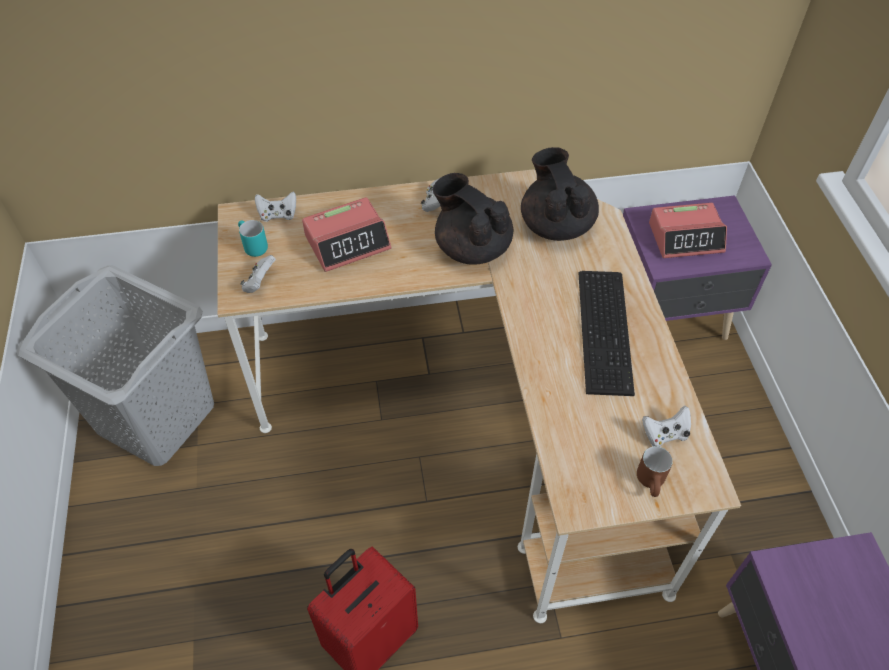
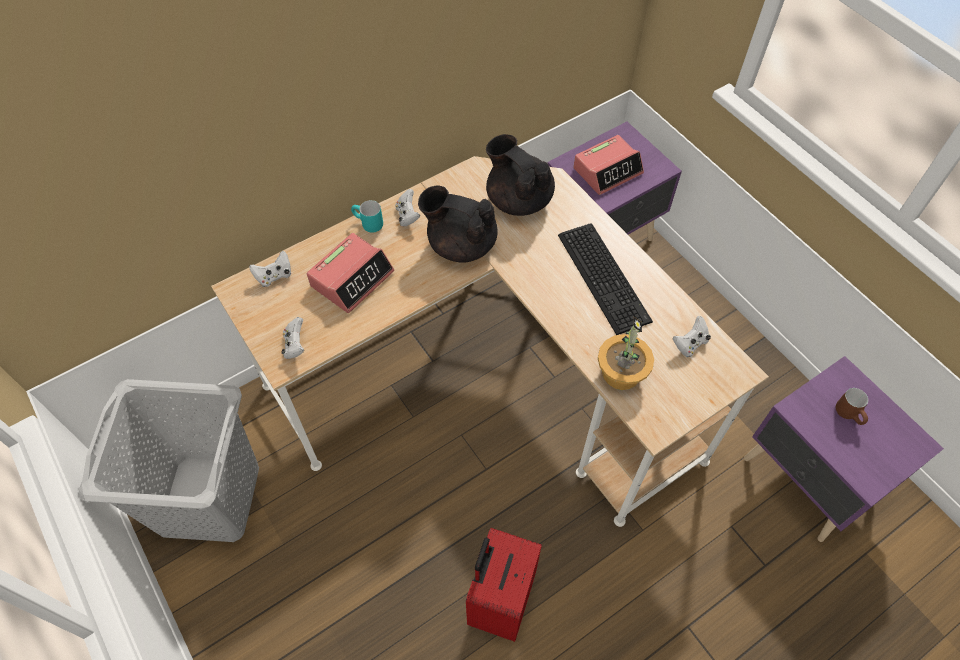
camera: 25 degrees left, 5 degrees up
(251, 247) = (268, 315): turquoise mug -> turquoise mug (367, 225)
(569, 433) = (620, 373): none -> potted plant
(652, 483) = (700, 386): brown mug -> brown mug (850, 414)

